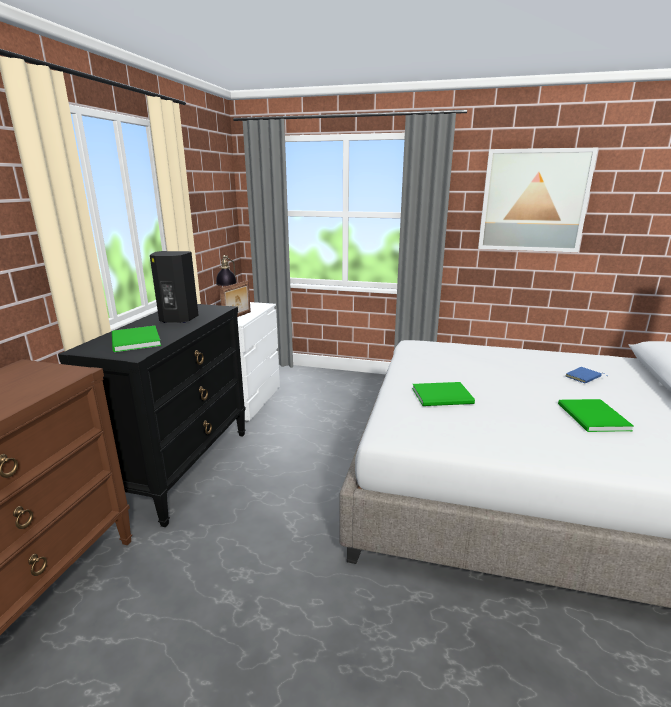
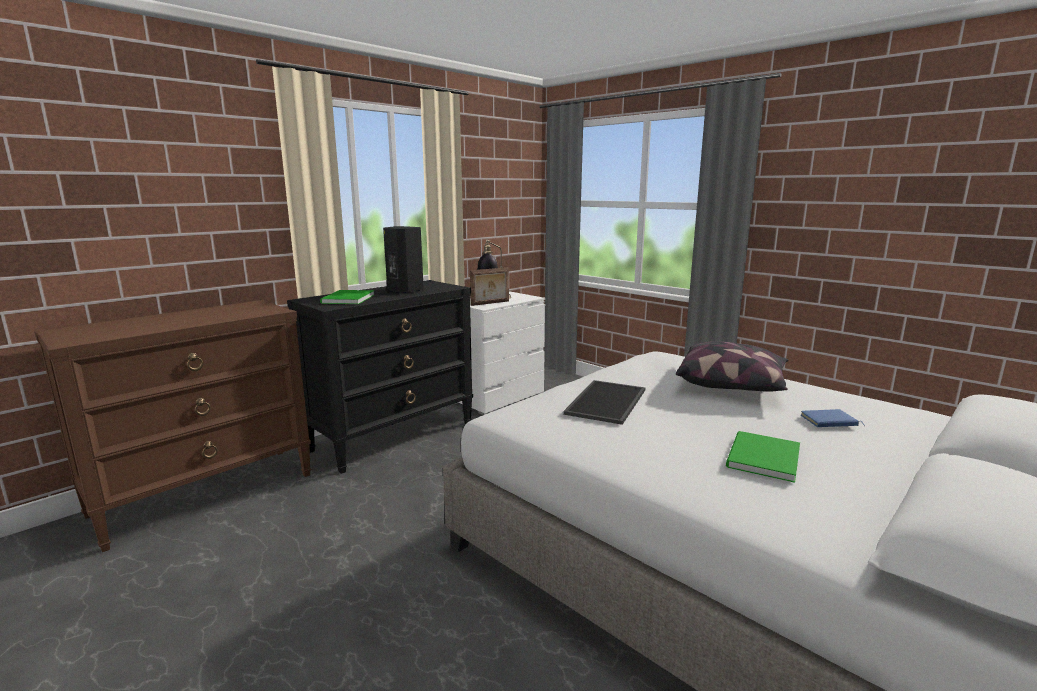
camera: 30 degrees right, 5 degrees down
(444, 396) = (607, 402): green book -> tray
(496, 360) = (732, 384): none -> pillow
(533, 201) = (878, 187): picture -> none

